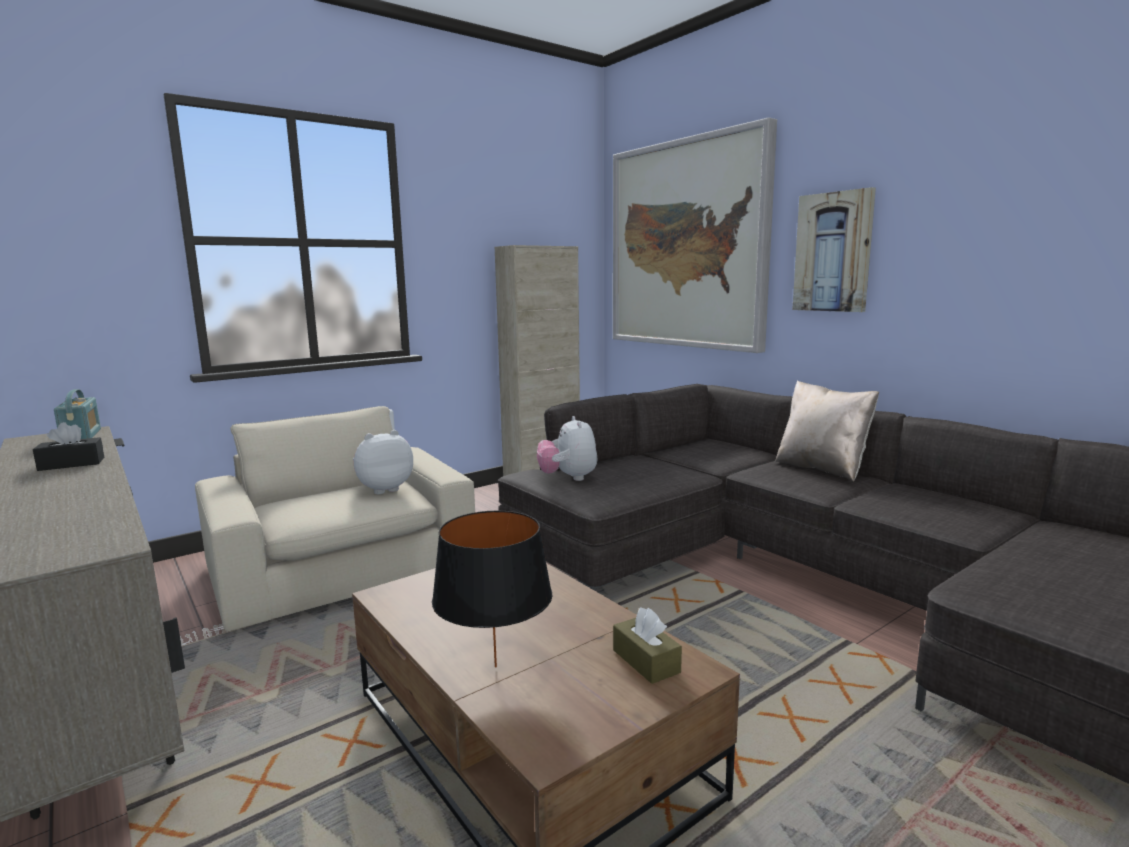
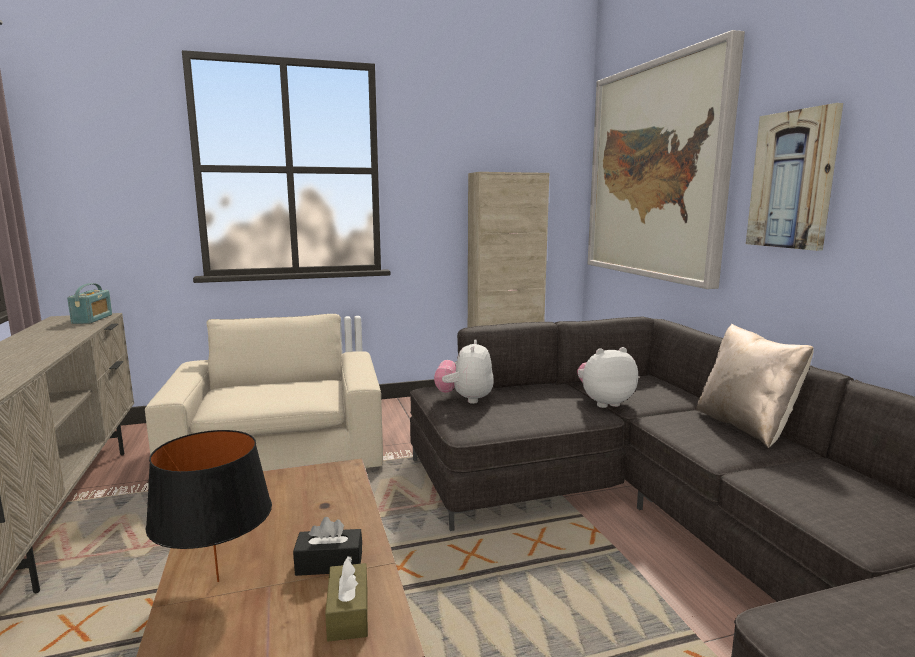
camera: 20 degrees right, 0 degrees up
(71, 464) = (48, 341): black tissue box -> black tissue box (329, 563)
(383, 489) = (309, 387): plush toy -> plush toy (604, 402)

